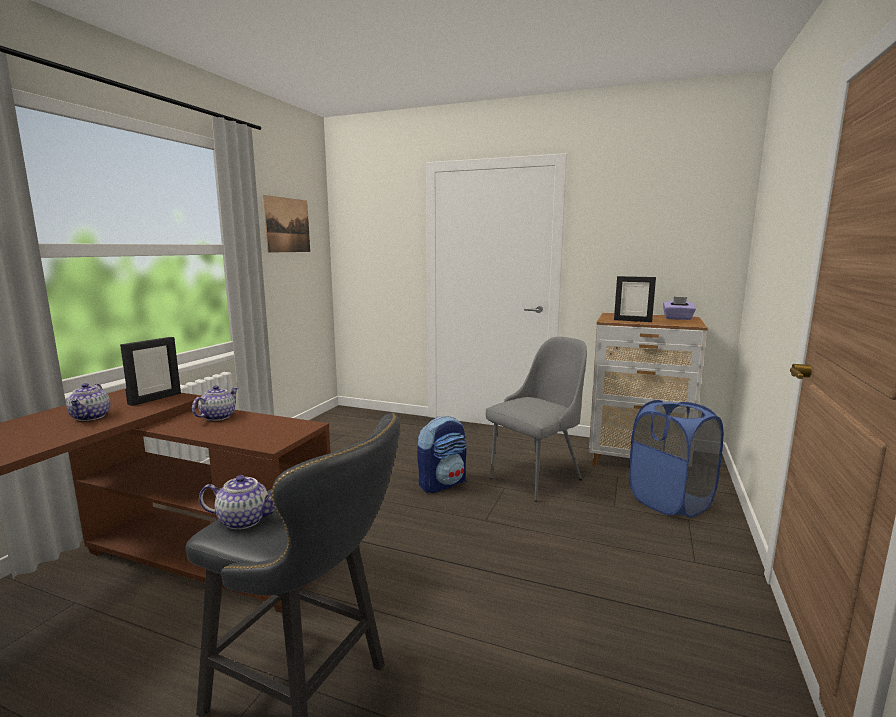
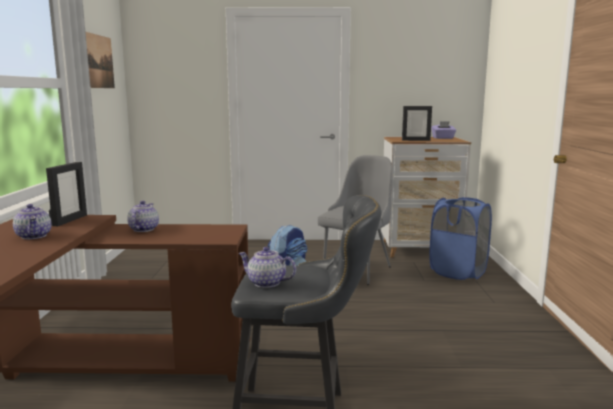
camera: 20 degrees left, 0 degrees up
(245, 520) = (266, 283): teapot -> teapot turned 135 degrees counterclockwise

